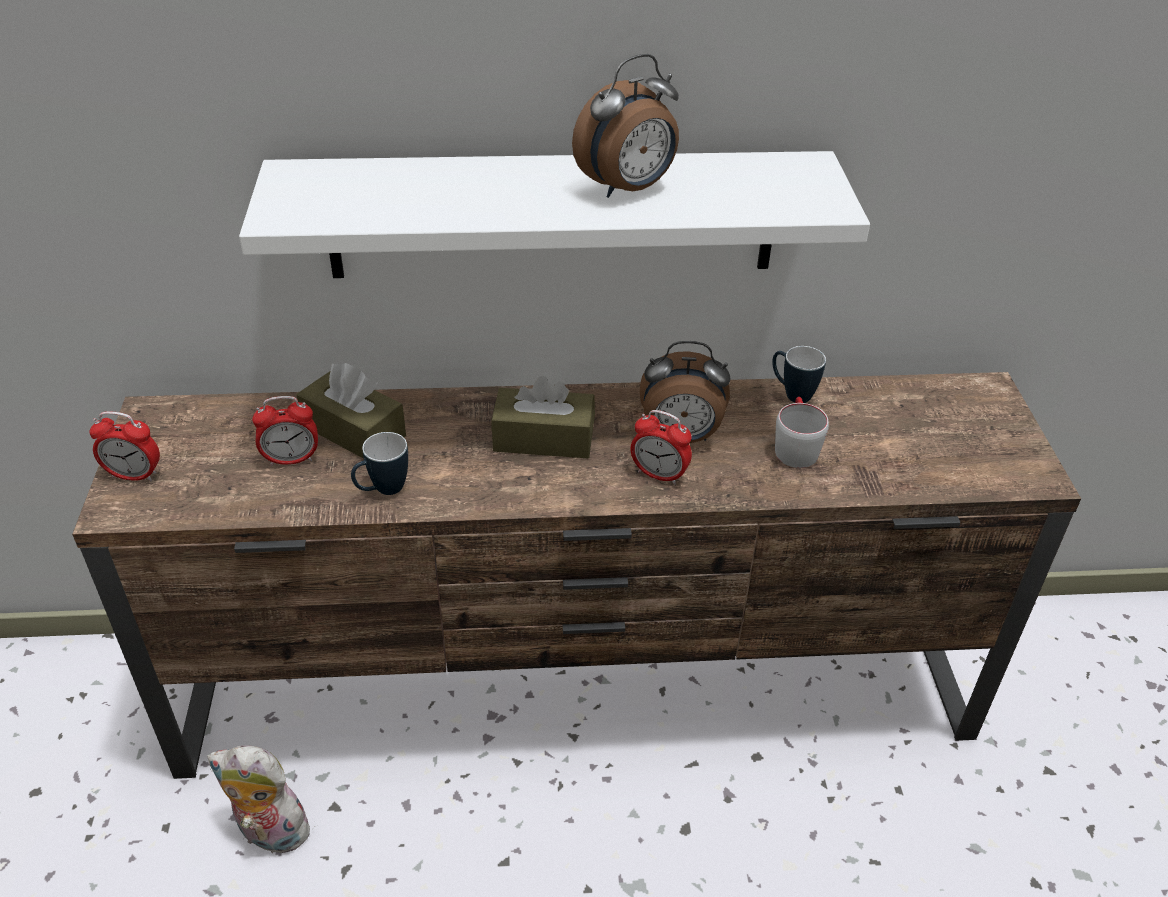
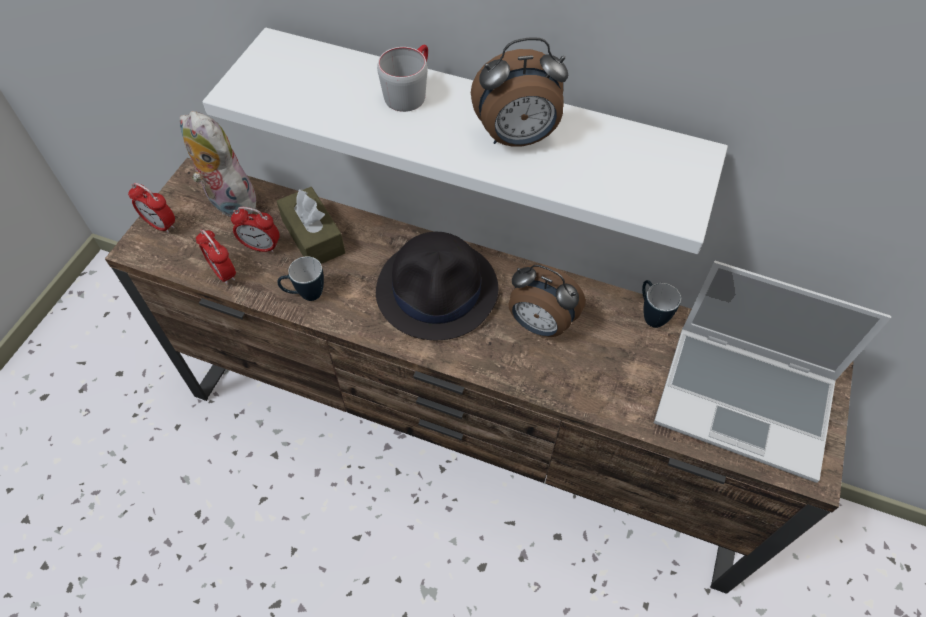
camera: 25 degrees right, 15 degrees up
(269, 833) = (231, 456): plush toy -> plush toy (227, 201)
(543, 438) = (438, 290): brown tissue box -> black hat
(659, 475) = (503, 353): alarm clock -> alarm clock (223, 273)
(795, 446) = (623, 365): grey mug -> grey mug (409, 91)
(936, 438) = (746, 401): none -> laptop

